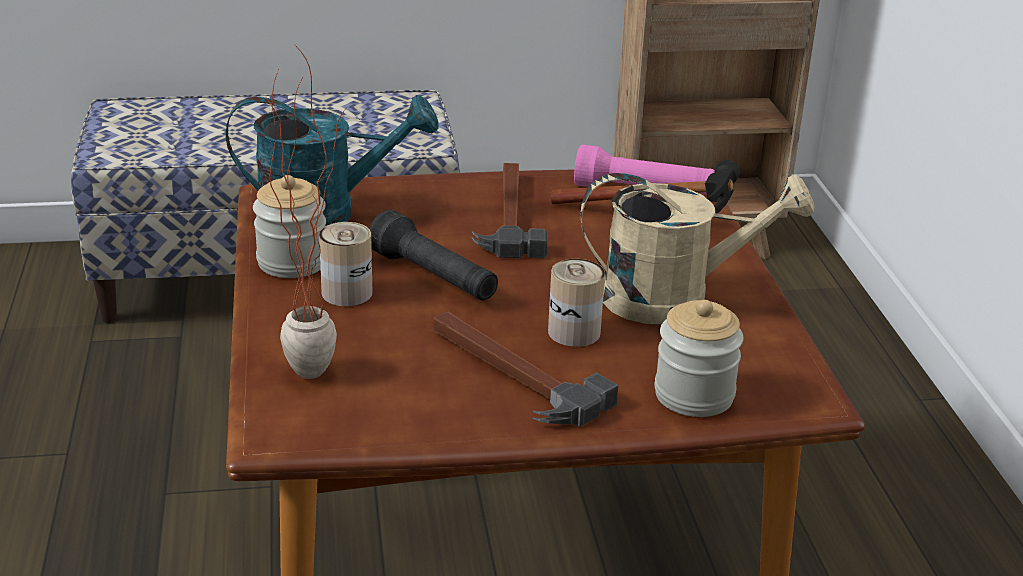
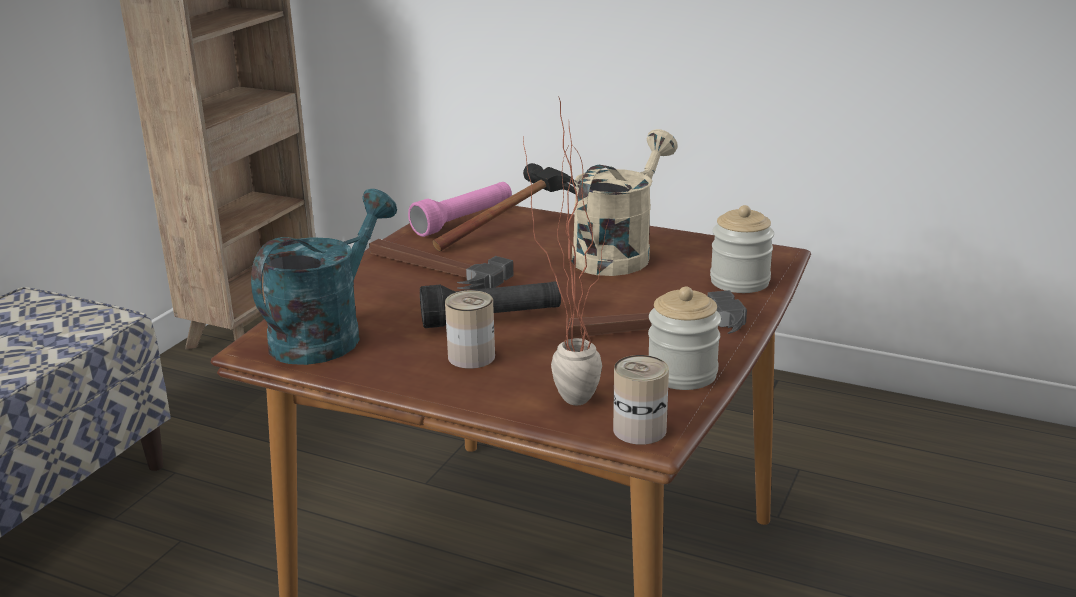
camera: 55 degrees left, 5 degrees down
(292, 262) = (391, 367): jar -> jar (682, 374)
(574, 332) = (625, 294): can -> can (639, 430)

